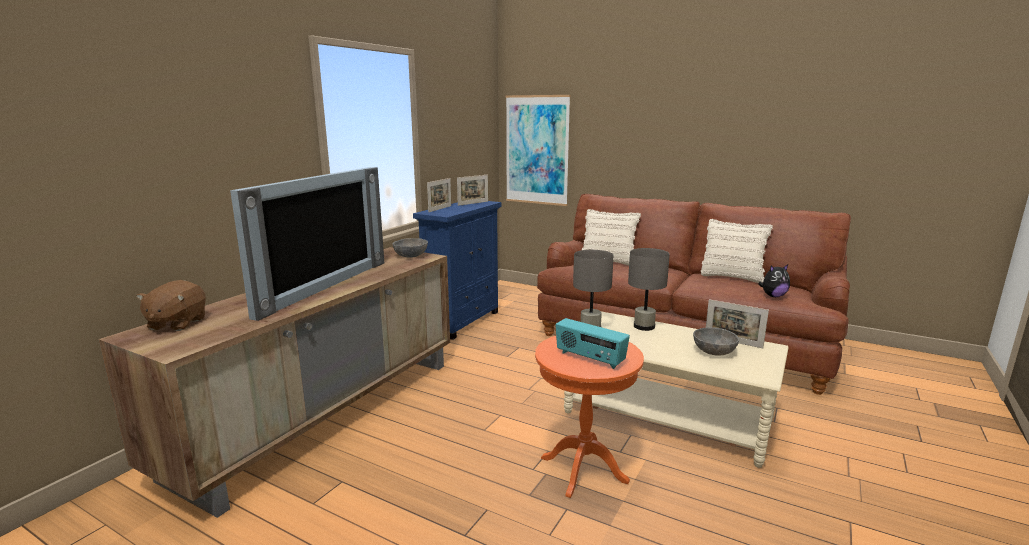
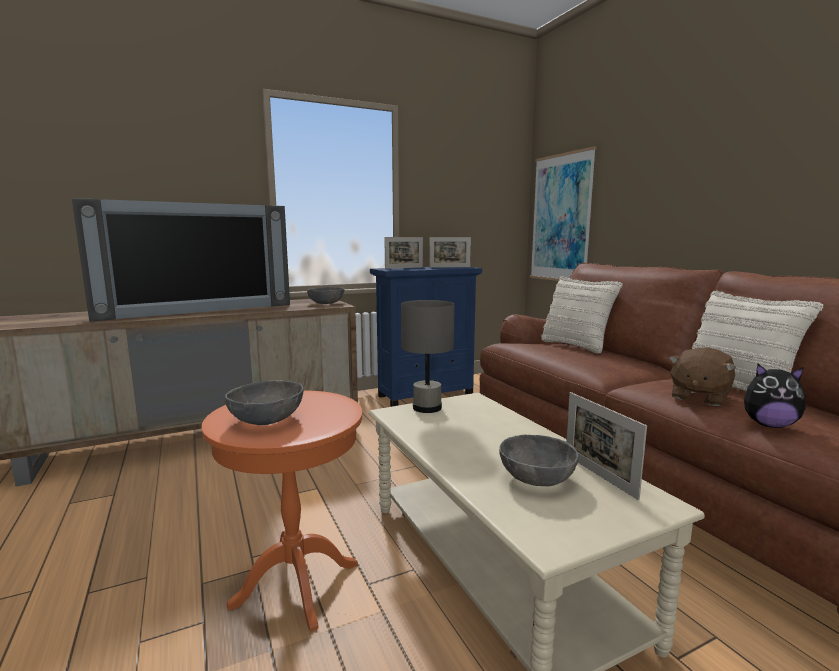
camera: 35 degrees right, 5 degrees down
(176, 323) = (53, 316): brown plush toy -> brown plush toy (698, 397)
(589, 358) = (267, 419): radio -> grey bowl
(643, 326) = (499, 421): grey table lamp -> none

